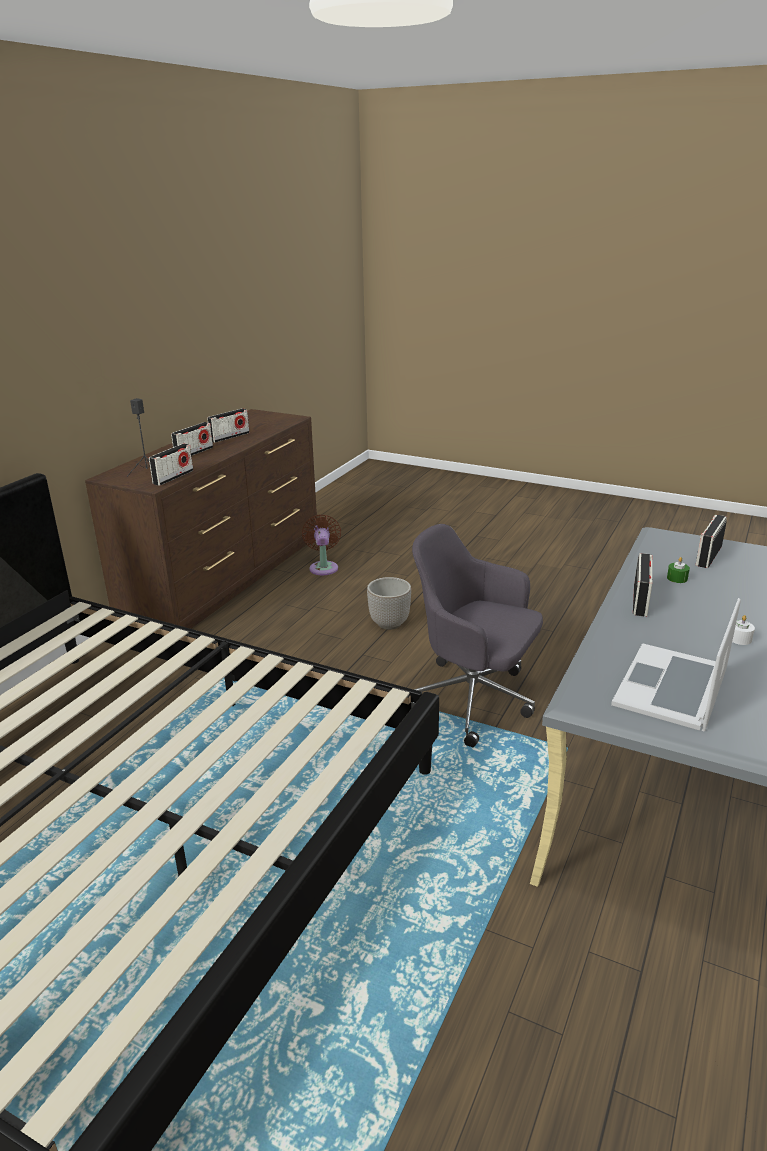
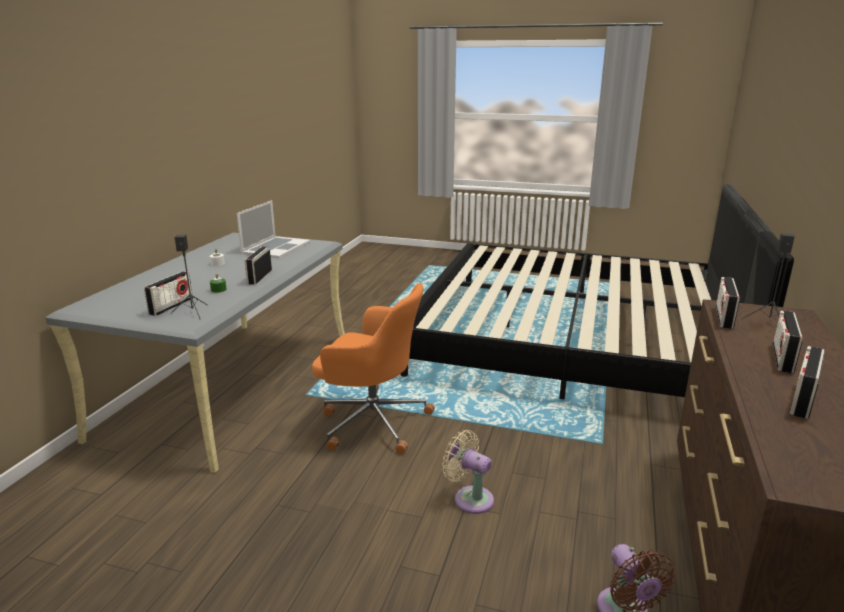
camera: 170 degrees right, 5 degrees down
(389, 623) = (470, 498): planter -> beige fan
(473, 700) = (372, 421): grey office chair -> orange office chair
(673, 547) = (193, 312): none -> black speaker

